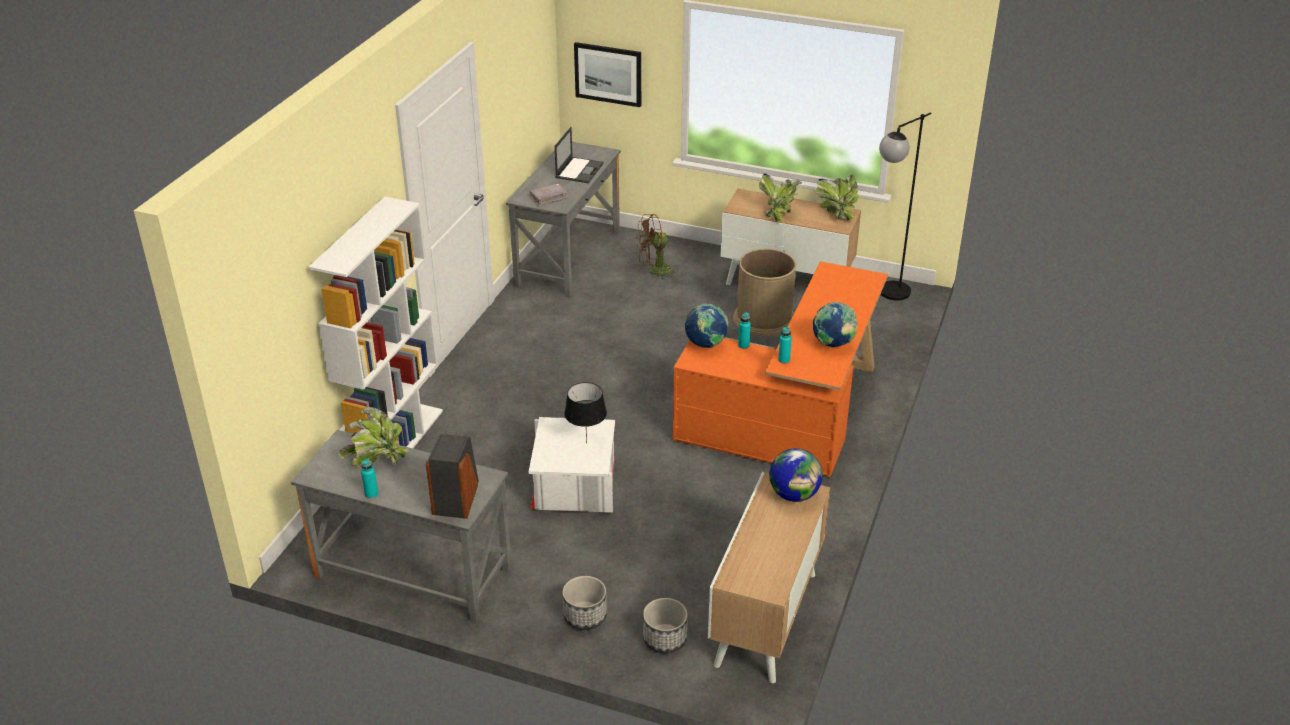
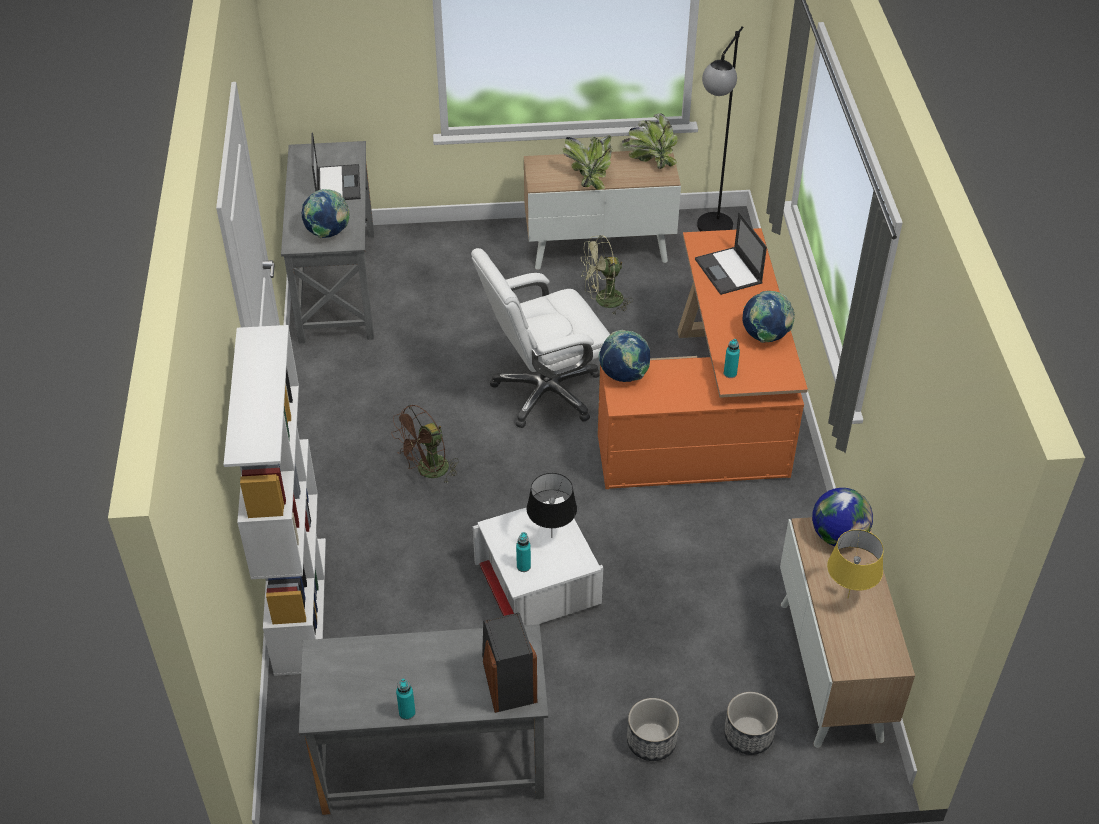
camera: 25 degrees left, 10 degrees up
(375, 459) = (378, 664): potted plant -> none
(548, 198) = (328, 233): grey book -> globe
(608, 74) = (337, 55): picture -> none
(654, 271) = (446, 275): brown fan -> brown fan (428, 471)
(674, 365) = (545, 392): none -> white office chair
(743, 345) = (664, 364): turquoise bottle -> turquoise bottle (523, 566)
(764, 318) = (603, 301): brown trash can -> green fan
(768, 537) = (847, 598): none -> yellow table lamp
(837, 295) = (729, 272): none -> laptop

